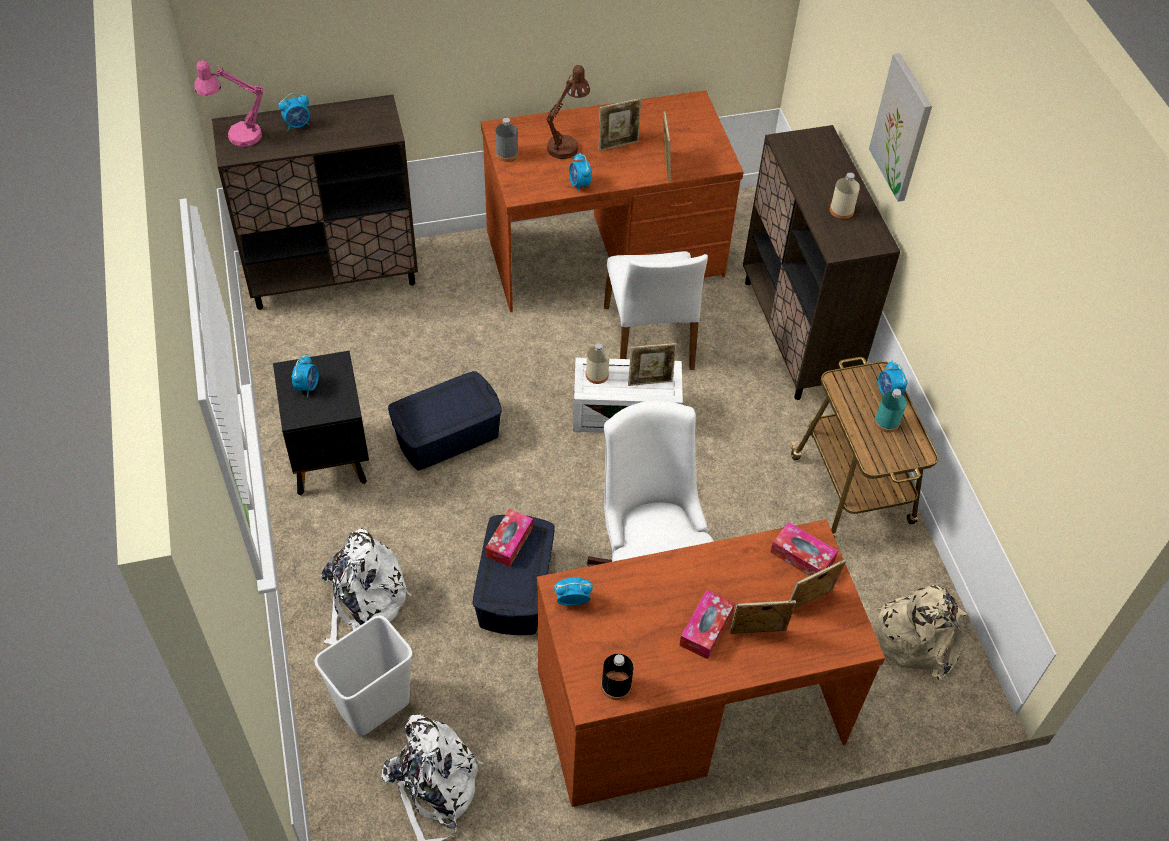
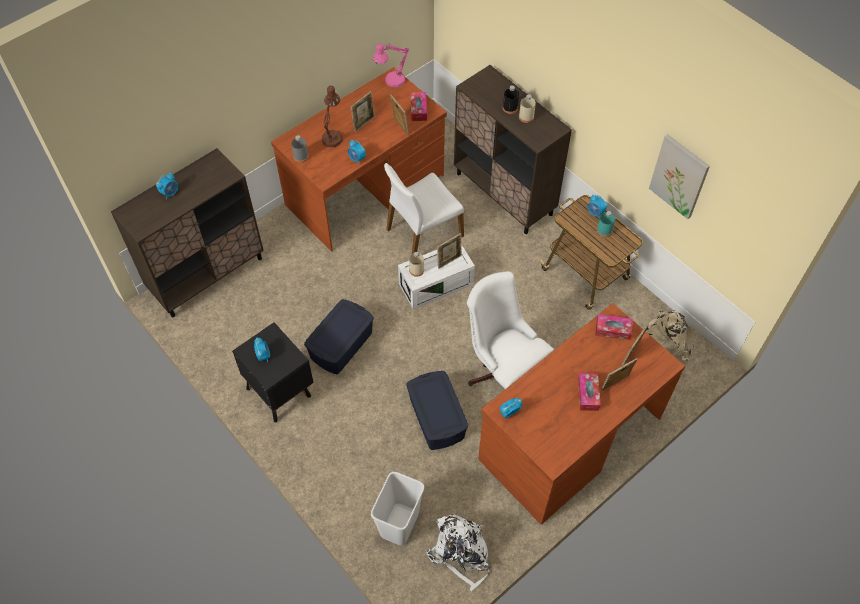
camera: 25 degrees left, 5 degrees up
(237, 136) = (136, 216): pink table lamp -> pink table lamp (391, 82)
(363, 602) = (355, 468): white backpack -> none
(509, 542) = (426, 393): tissue box -> tissue box (418, 110)
(616, 686) = (561, 448): black bottle -> black bottle (510, 108)
(650, 338) = (423, 232): white chair -> white chair turned 90 degrees clockwise
(902, 128) = (552, 58): picture -> picture (679, 176)

